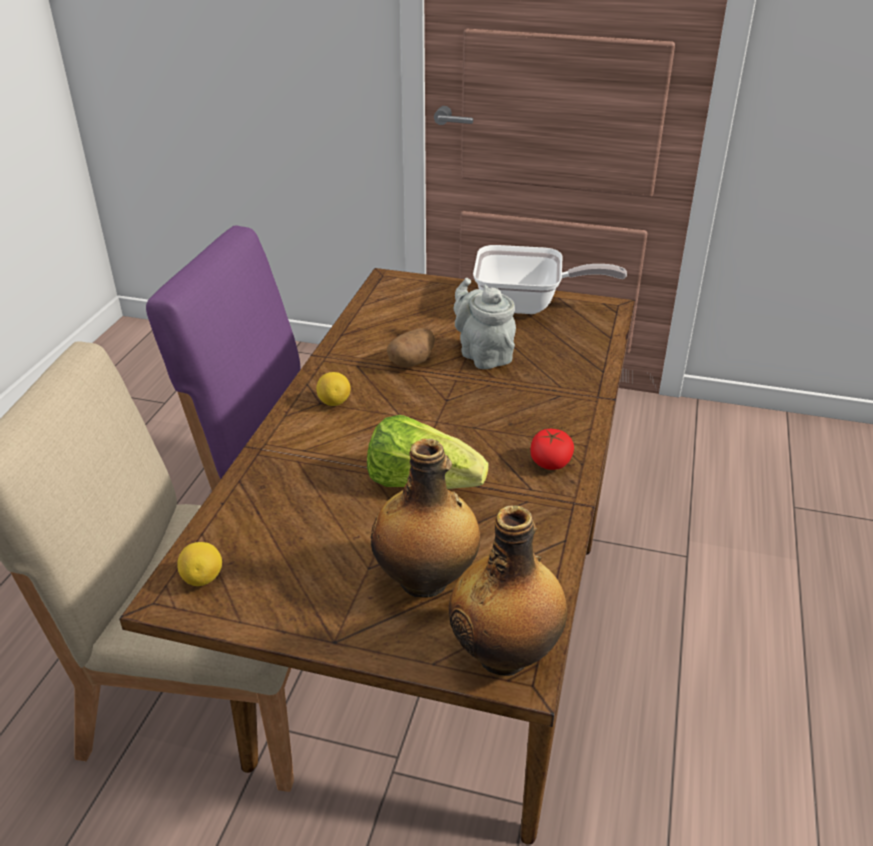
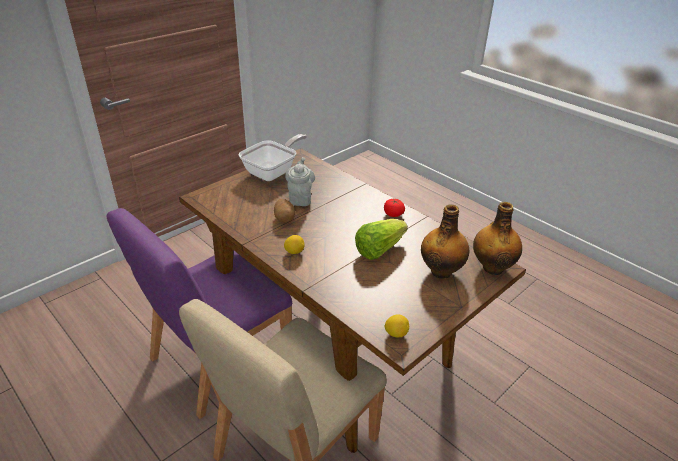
camera: 60 degrees left, 0 degrees up
(483, 354) = (300, 198): grey teapot -> grey teapot turned 90 degrees clockwise

